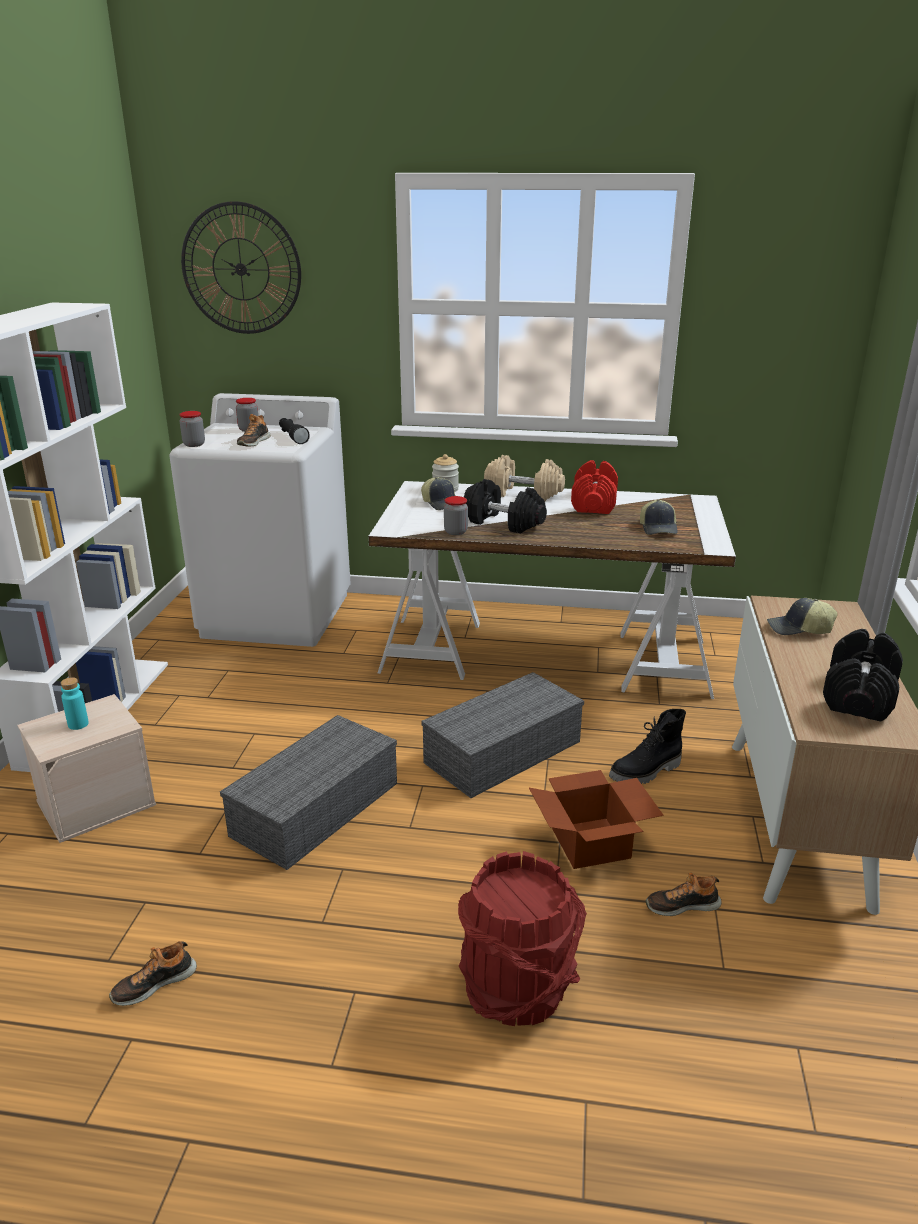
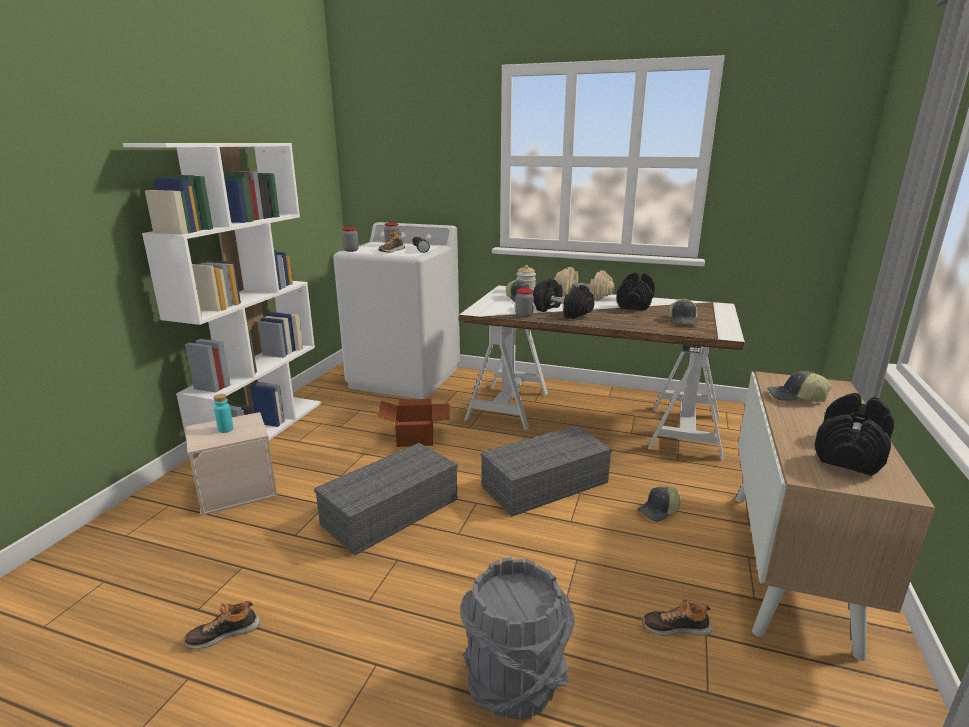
camera: 10 degrees right, 5 degrees down
(241, 269) = (396, 136): wall clock -> none
(517, 988) = (514, 682): red bucket -> grey bucket
(593, 503) = (634, 304): red dumbbell -> black dumbbell
(593, 843) = (605, 564): cardboard box -> cardboard box (416, 437)
(646, 772) = (659, 511): black boot -> cap

